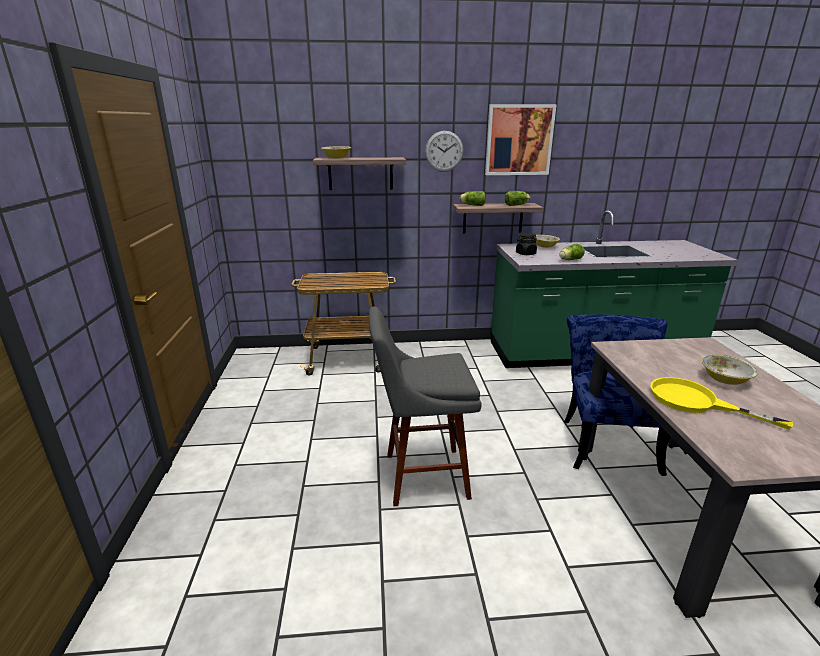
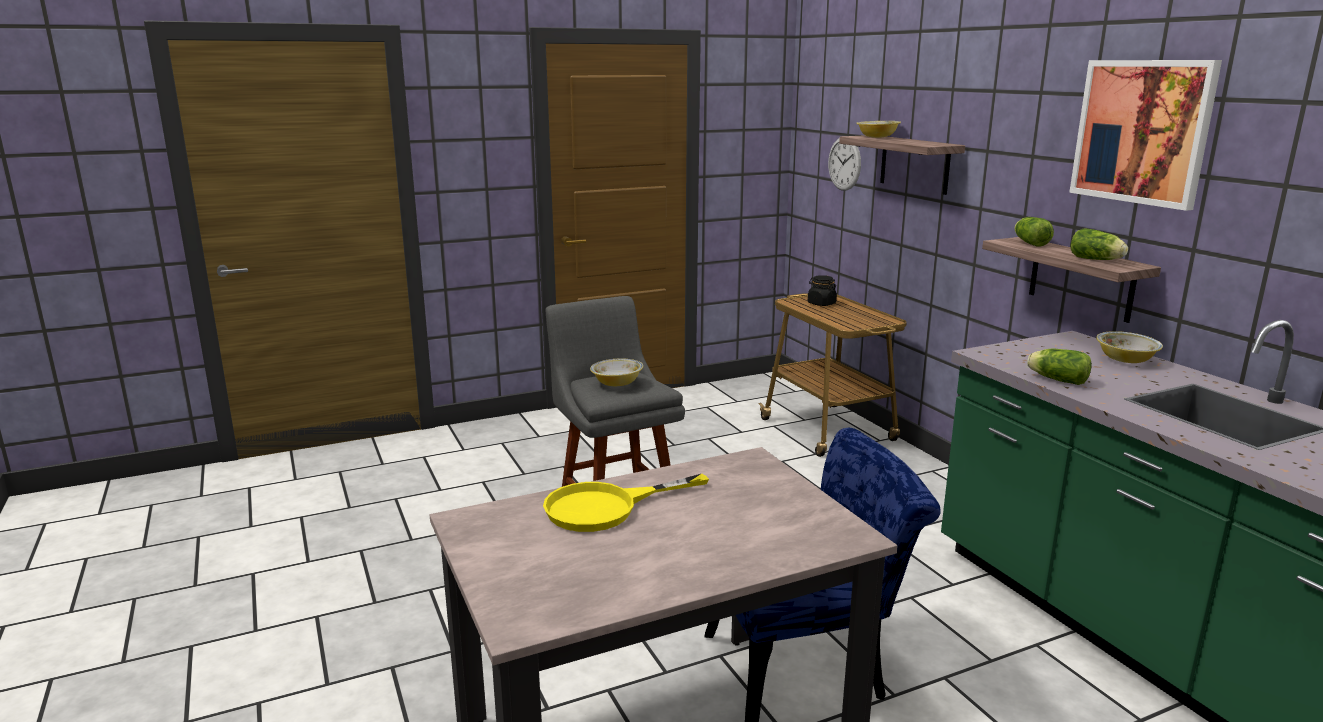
camera: 70 degrees right, 5 degrees down
(444, 151) = (1018, 141): wall clock -> wall clock (844, 163)
(525, 254) = (1036, 350): black jar -> black jar (821, 304)
(695, 401) = (606, 507): yellow frying pan -> yellow frying pan turned 135 degrees counterclockwise
(725, 379) = (699, 536): bowl -> bowl (617, 383)

